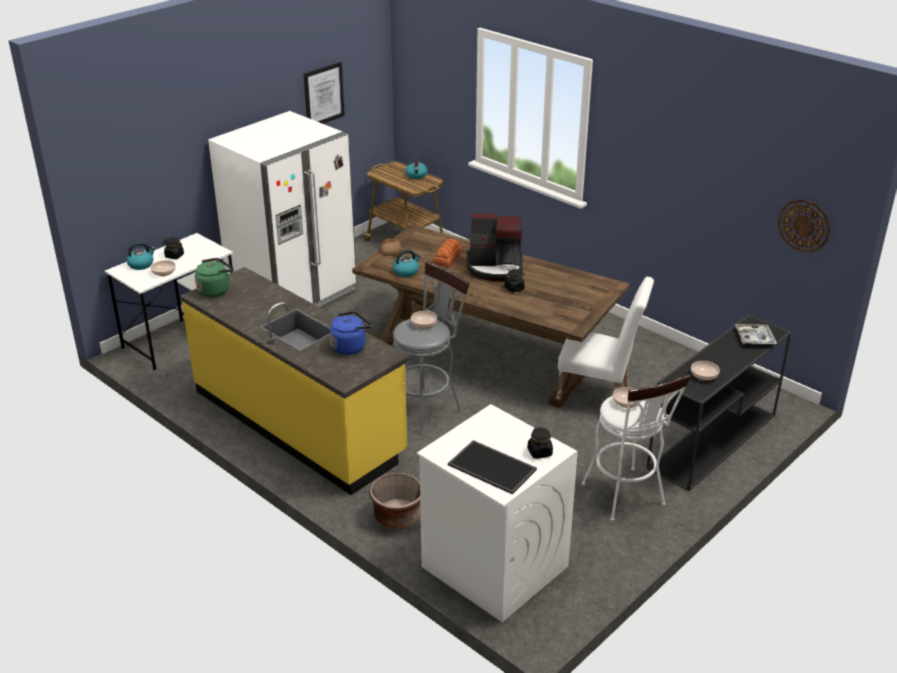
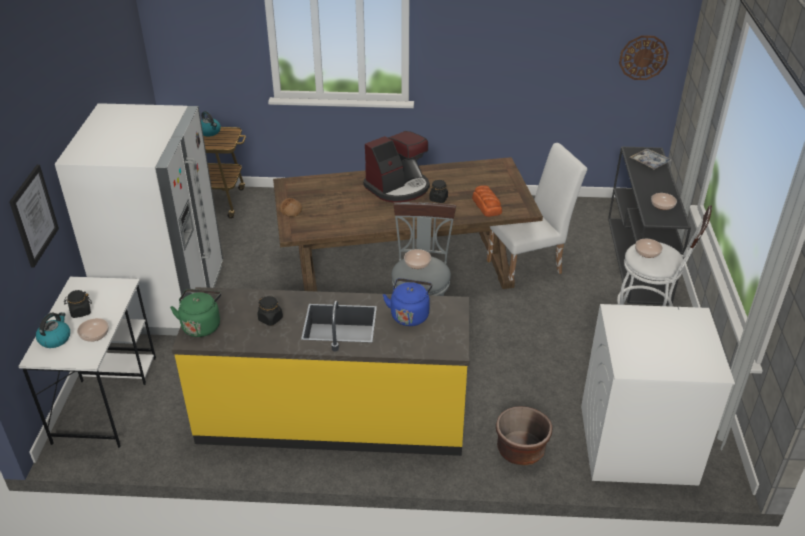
camera: 40 degrees left, 5 degrees up
(323, 95) = (111, 75): picture -> picture (33, 215)
(406, 272) = (332, 224): kettle -> none
(448, 257) = (348, 195): bread -> bread (486, 205)
(493, 467) = (681, 355): tray -> none
(540, 452) = (690, 324): black jar -> black jar (270, 319)

